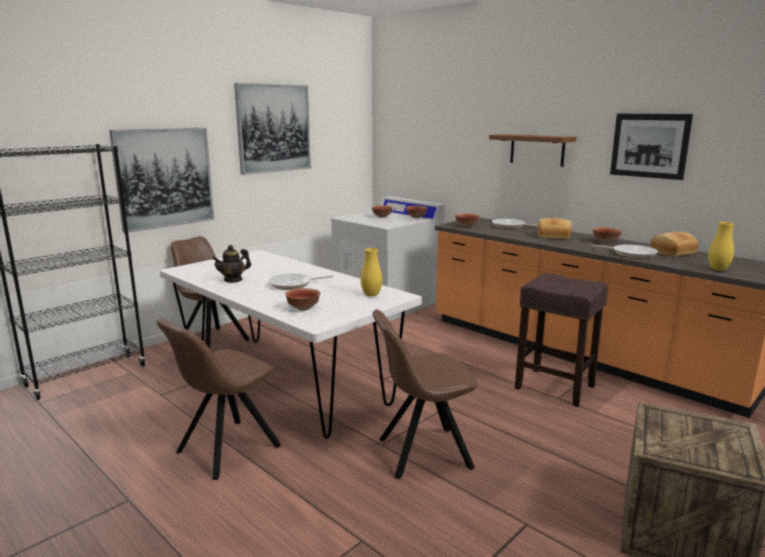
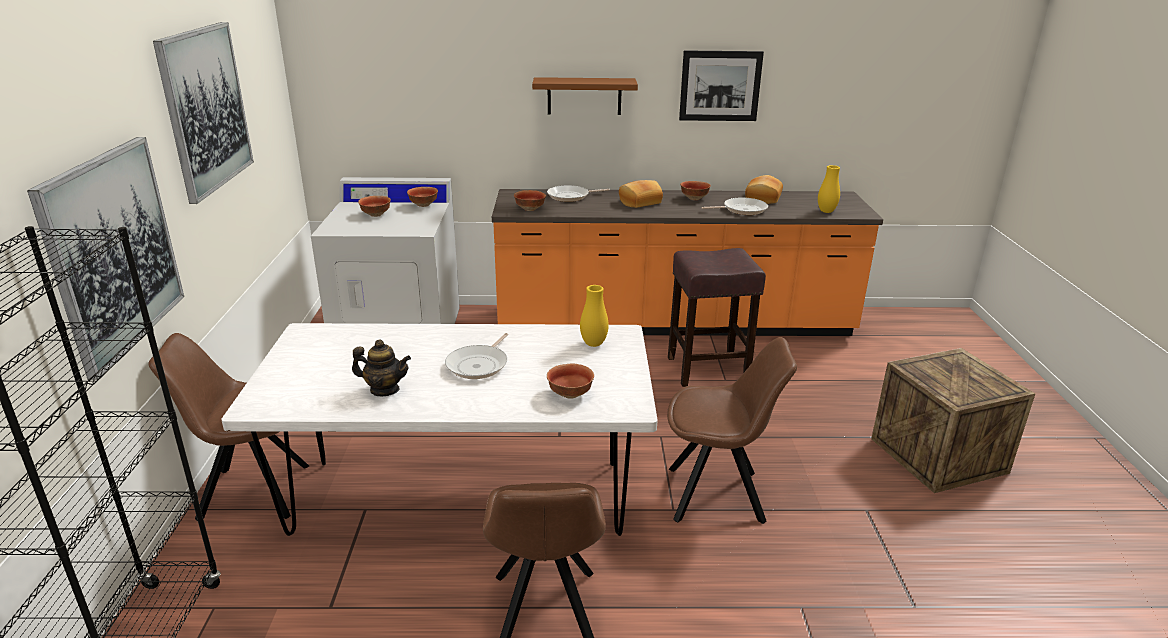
camera: 45 degrees left, 10 degrees up
(233, 280) = (384, 390): teapot -> teapot turned 90 degrees counterclockwise
(423, 453) = (716, 495): brown chair -> brown chair turned 120 degrees counterclockwise

